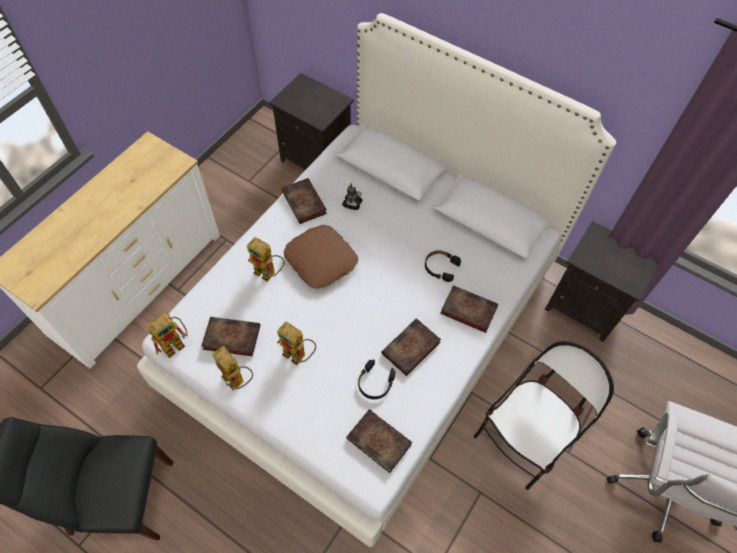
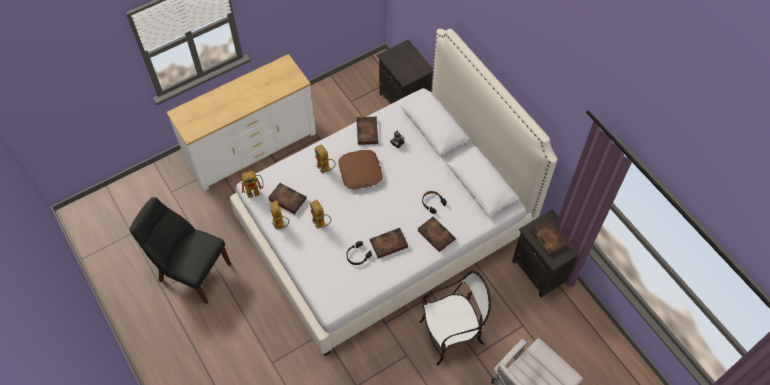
camera: 25 degrees right, 0 degrees up
(380, 442) = (344, 288): book -> book (548, 239)

